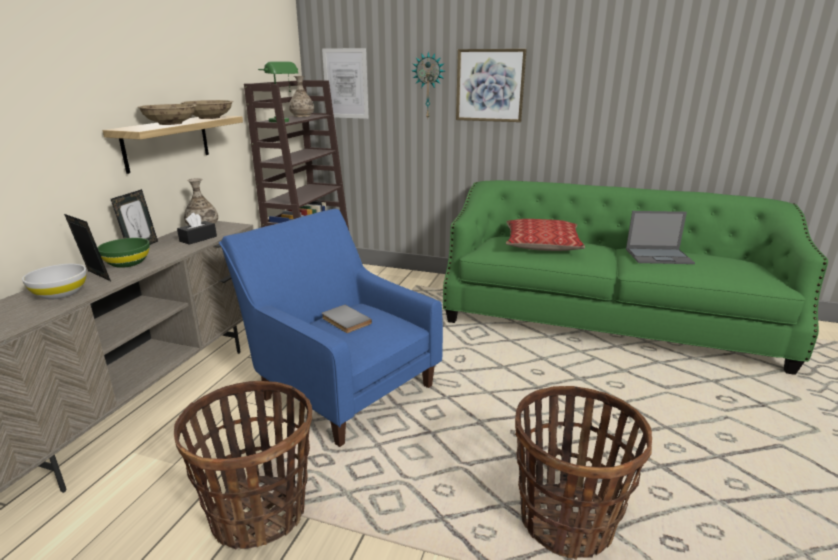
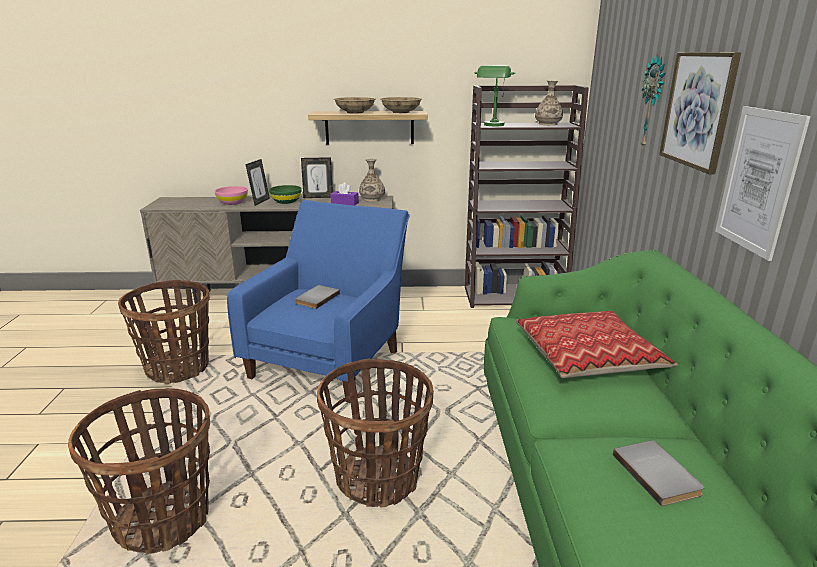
camera: 70 degrees right, 0 degrees up
(60, 294) = (232, 202): white bowl -> pink bowl
(198, 239) = (344, 203): black tissue box -> purple tissue box
(345, 83) = (607, 92): picture -> picture (758, 180)
(538, 389) = (378, 478): none -> basket
(659, 256) = (658, 474): laptop -> grey book

